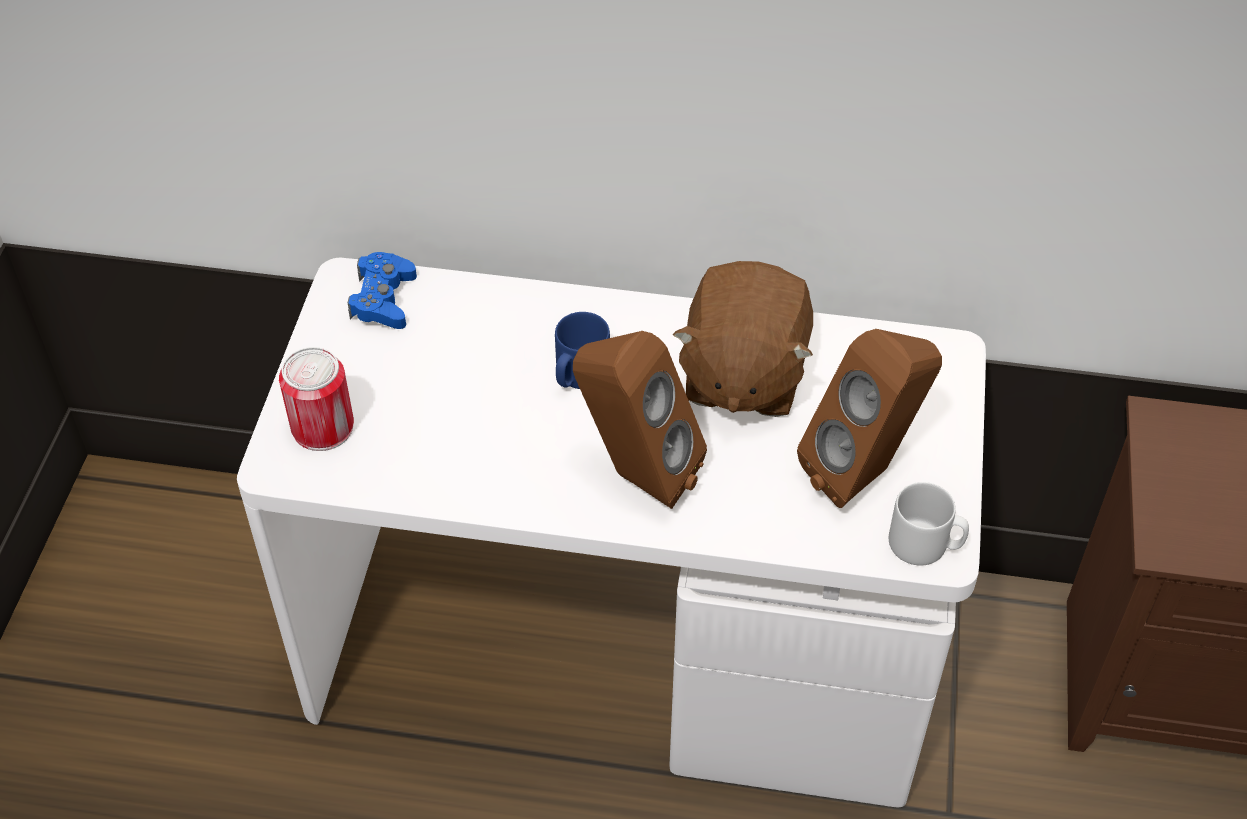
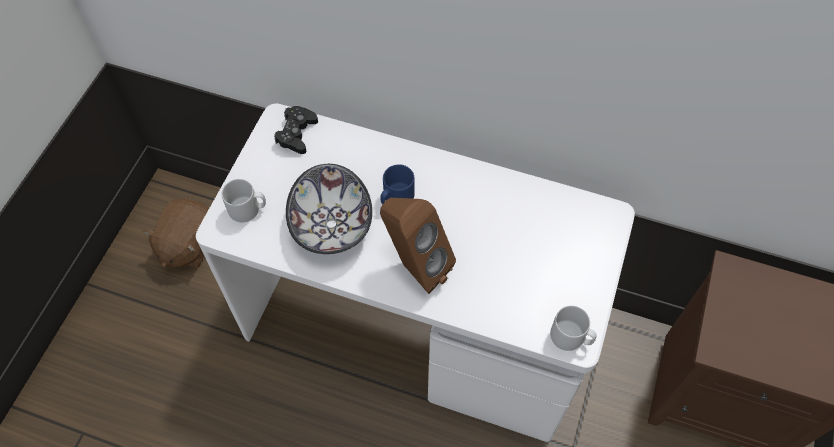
camera: 10 degrees right, 10 degrees up
(323, 427) = (248, 209): can -> grey mug
(383, 299) = (296, 133): blue game controller -> black game controller
(477, 430) = (332, 224): none -> bowl
(742, 375) = (488, 212): brown plush toy -> brown plush toy (188, 244)
(864, 472) = (545, 285): brown speaker -> none

